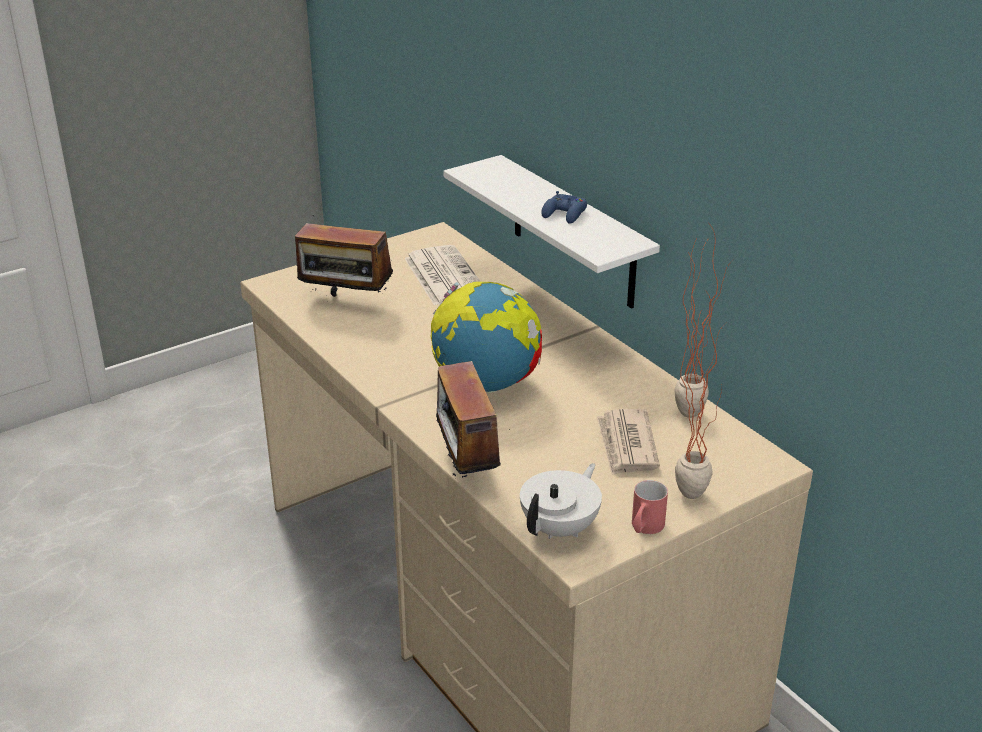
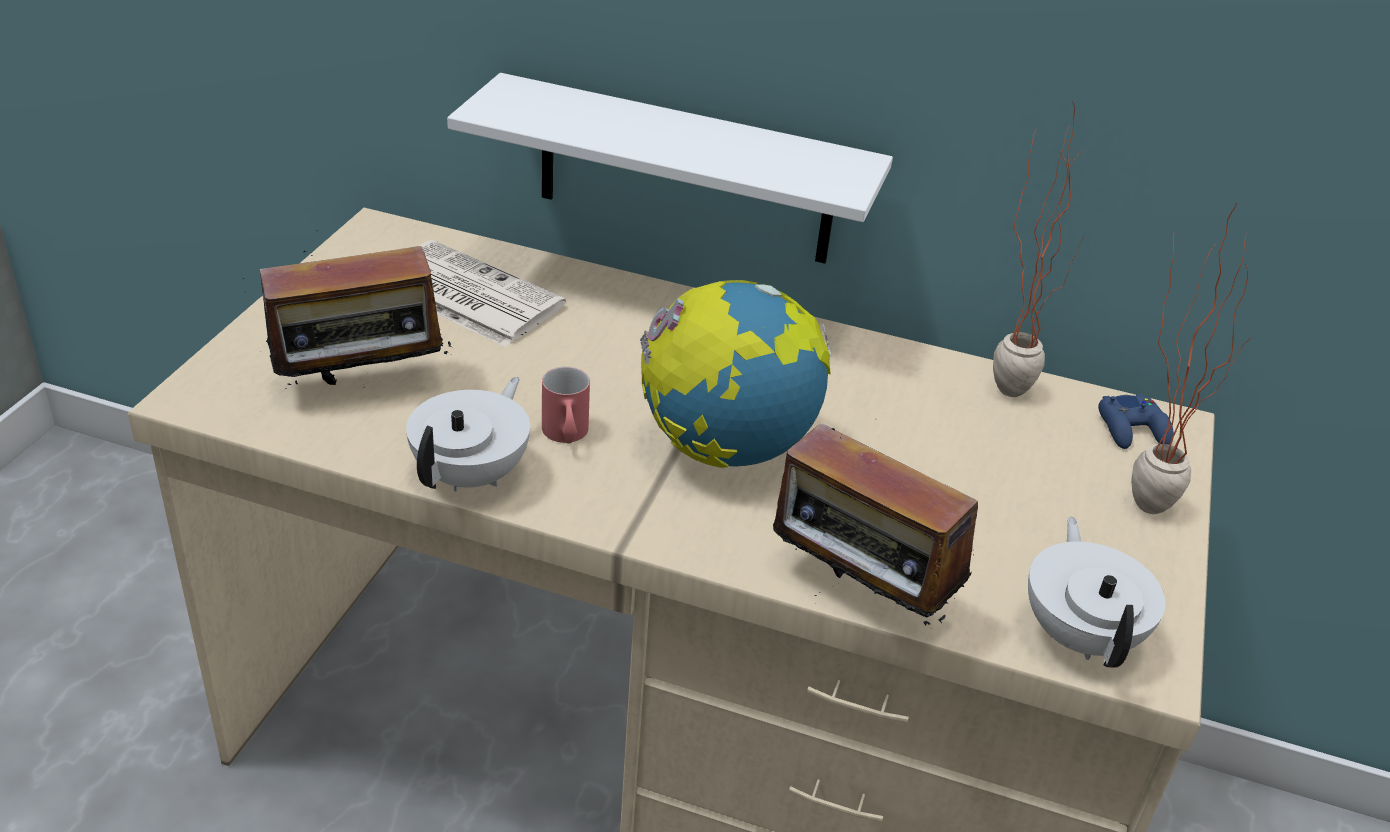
camera: 40 degrees left, 5 degrees up
(352, 353) = (472, 474): none -> white teapot
(564, 214) = (716, 143): blue game controller -> blue game controller (1132, 429)
(626, 445) = (1000, 468): newspaper -> none
(644, 529) = (1165, 584): red mug -> red mug (566, 436)

